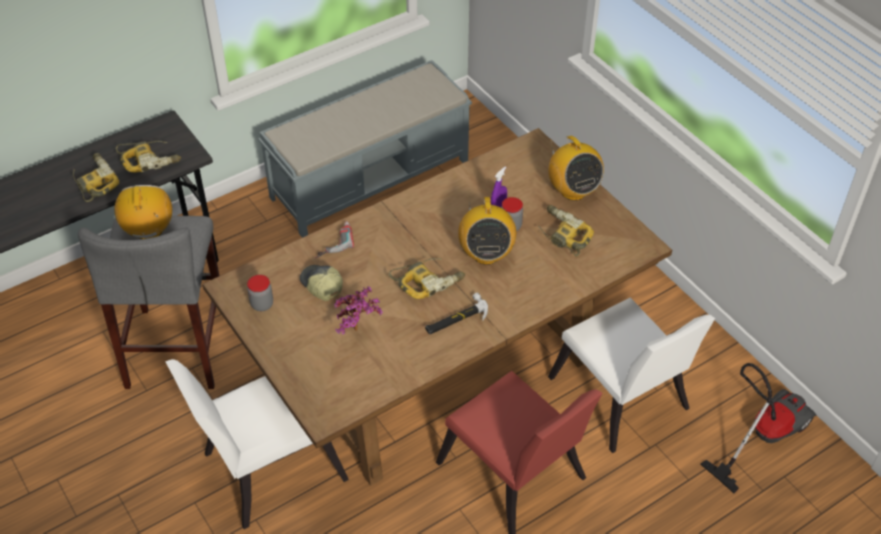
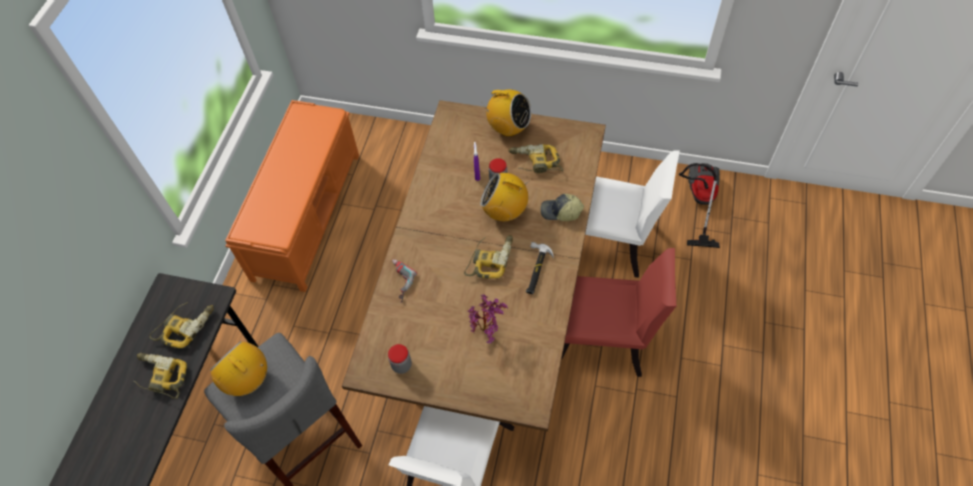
camera: 40 degrees left, 10 degrees up
(321, 285) = (426, 318): cap -> cap (560, 212)
(371, 178) = (307, 214): grey bench -> orange bench
(486, 254) = (504, 211): radio -> radio turned 150 degrees clockwise

